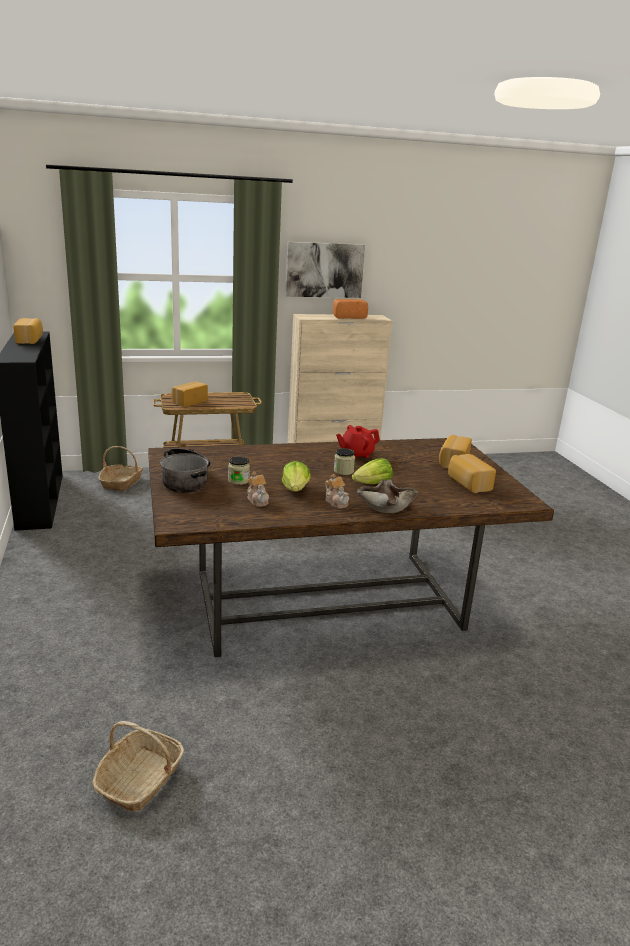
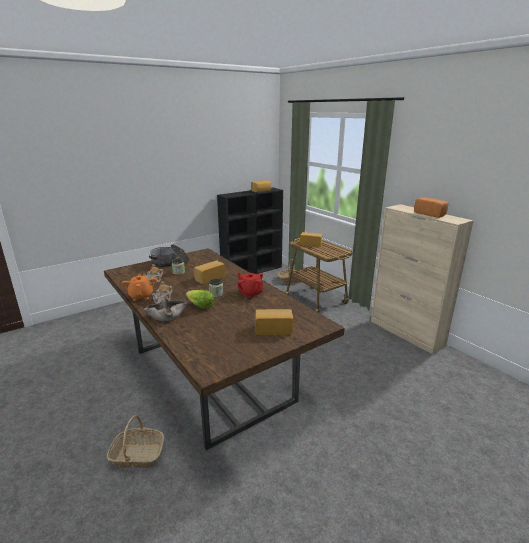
camera: 70 degrees right, 0 degrees up
(140, 780) = (48, 359): basket -> basket (137, 455)
(295, 489) = (175, 287): lettuce -> none
(310, 514) = (141, 296): none -> orange teapot
(324, 270) = (429, 172): picture -> none
(468, 484) = (230, 340): bread -> bread (209, 278)

